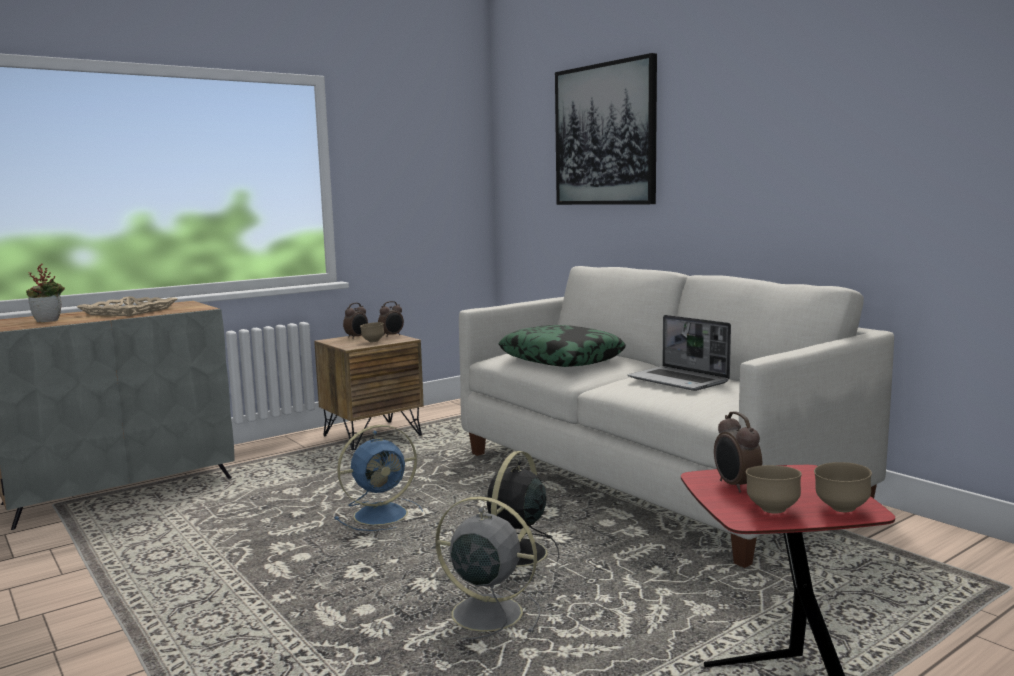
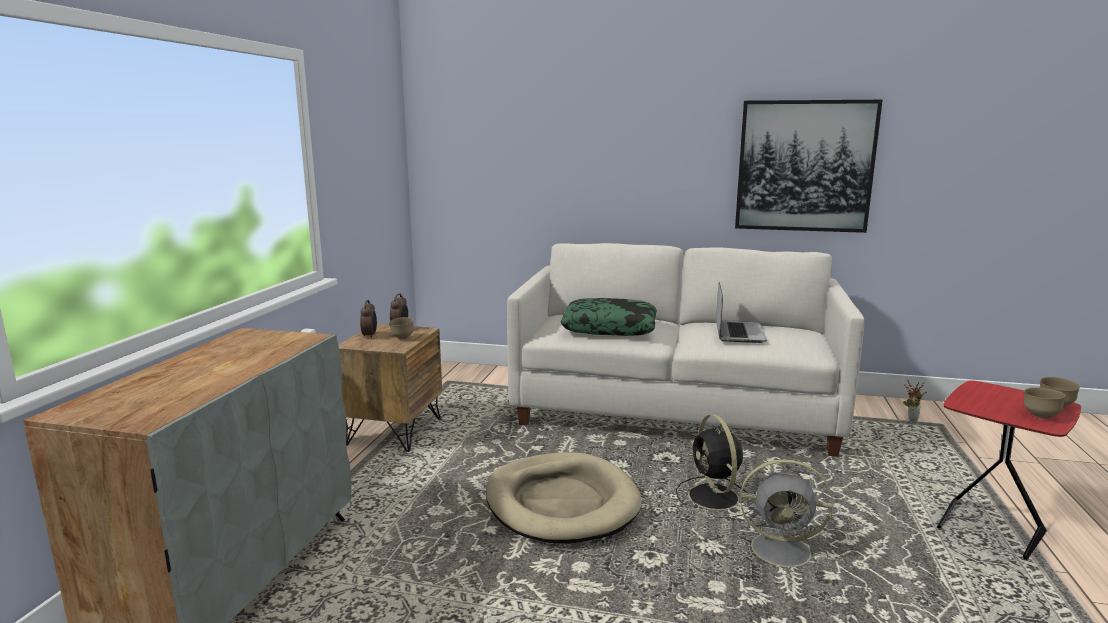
camera: 40 degrees left, 5 degrees up
(49, 321) = (169, 393): potted plant -> potted plant (910, 420)
(129, 311) = (227, 358): beige tray -> none
(383, 515) = (561, 503): blue fan -> beige dog bed
(483, 613) = (783, 550): grey fan -> grey fan turned 150 degrees counterclockwise
(605, 135) = (560, 127): picture -> picture (804, 166)
(679, 380) = (738, 333): laptop -> laptop turned 90 degrees counterclockwise
(735, 486) = (988, 406): alarm clock -> none

